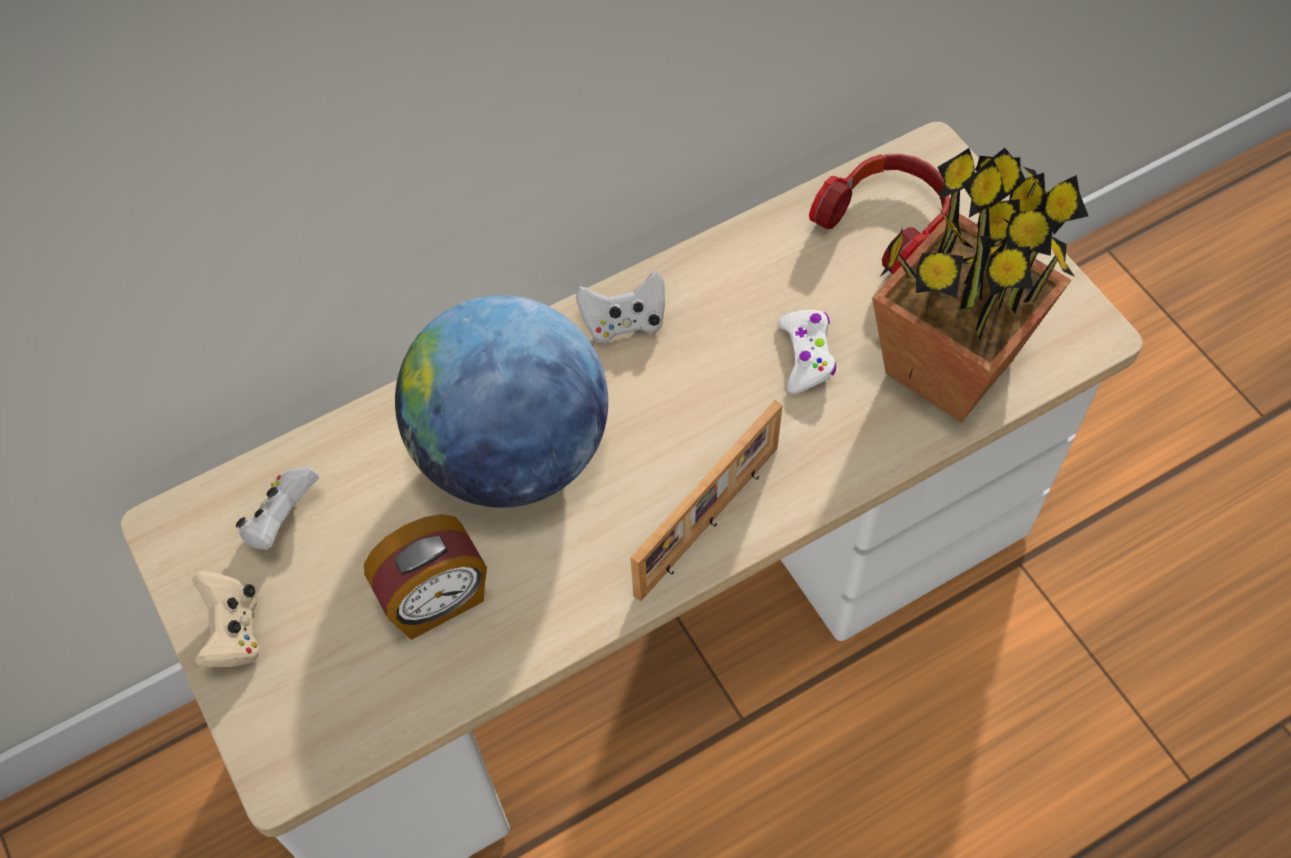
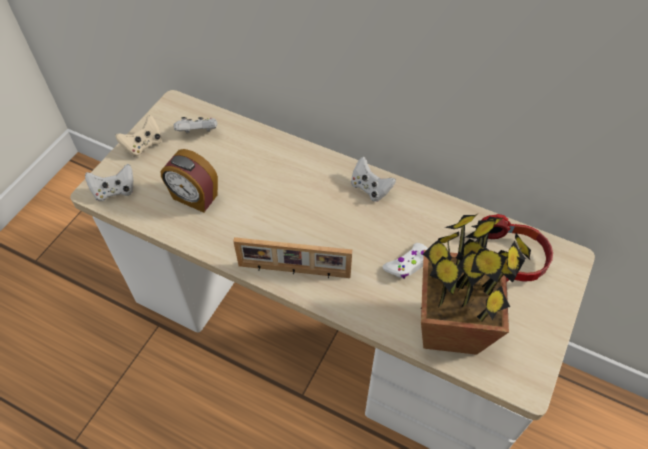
camera: 55 degrees right, 5 degrees down
(311, 736) = (114, 191): none -> white game controller
(512, 453) = (278, 185): globe -> none

